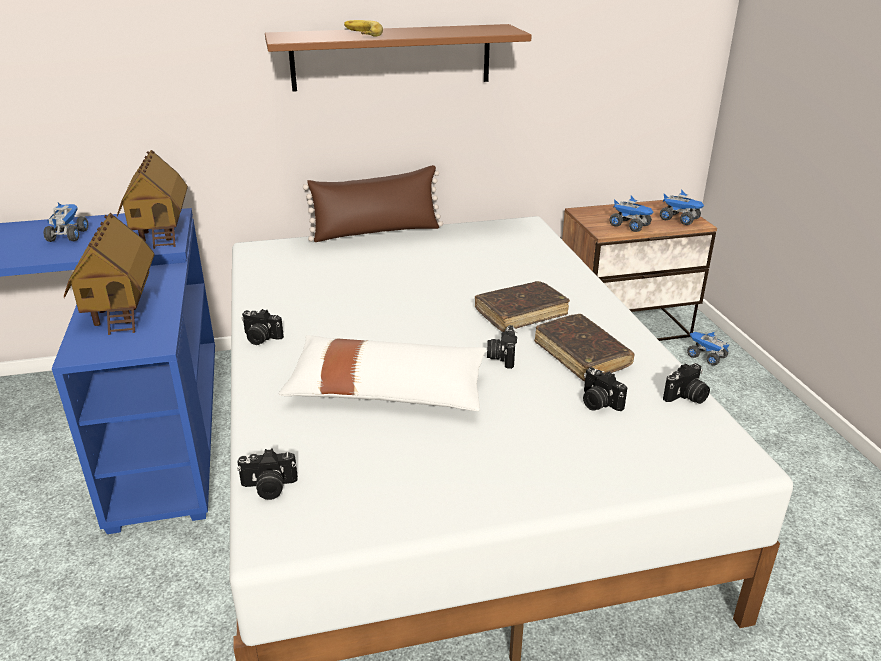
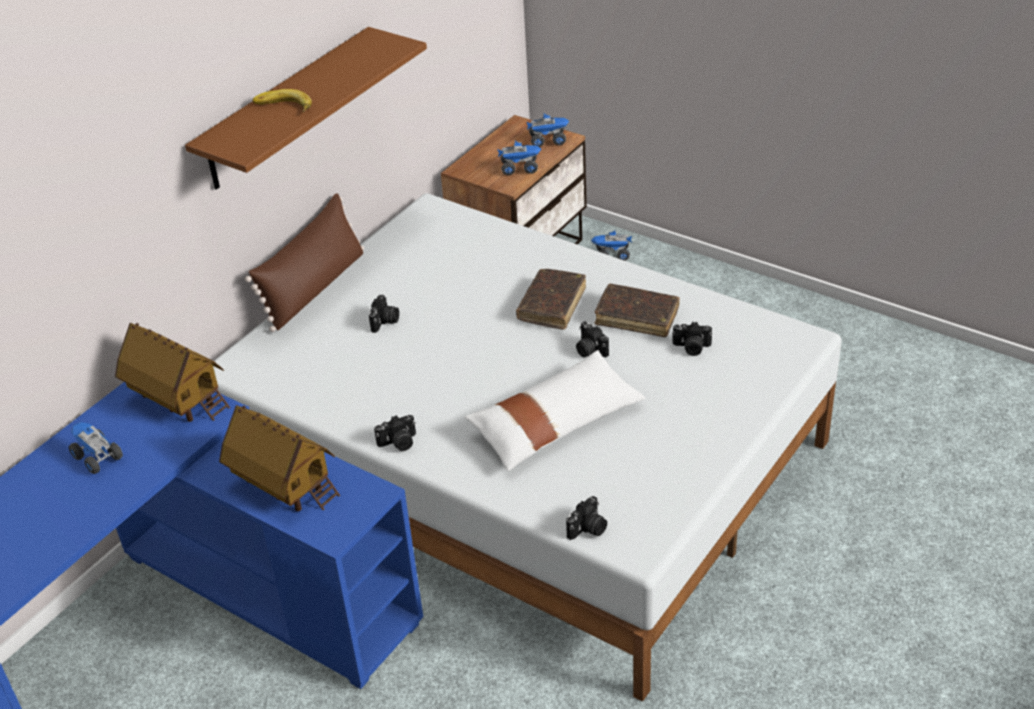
camera: 40 degrees left, 10 degrees up
(686, 397) = (733, 311): camera -> camera (385, 322)

